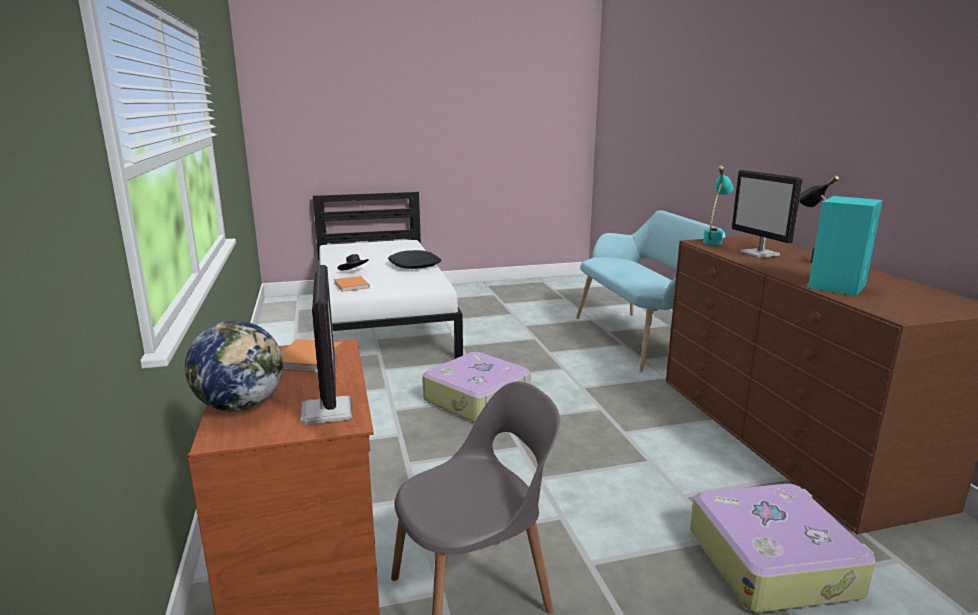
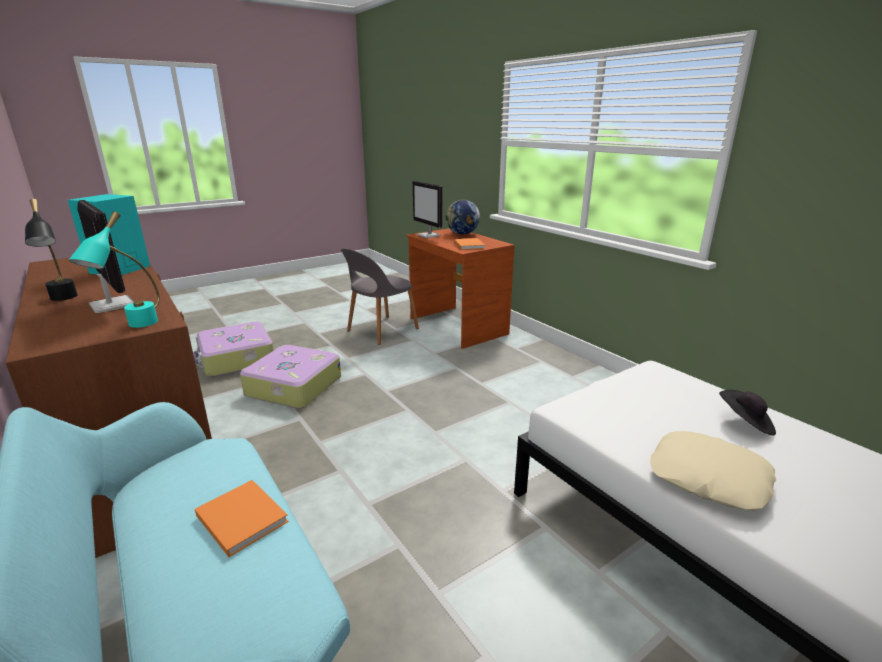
camera: 160 degrees right, 5 degrees up
(352, 285) = (671, 385): orange book -> orange book (240, 517)
(415, 265) = (707, 478): black pillow -> beige pillow
(478, 399) = (445, 428): suitcase -> suitcase (292, 386)

